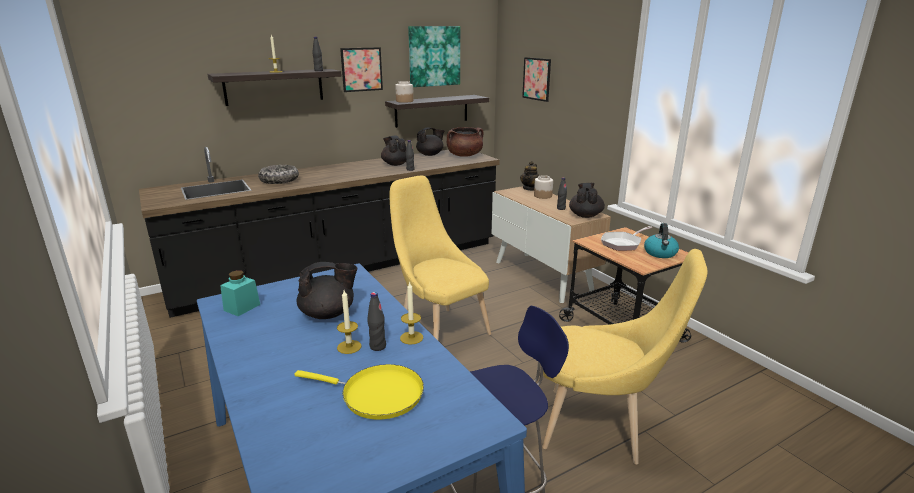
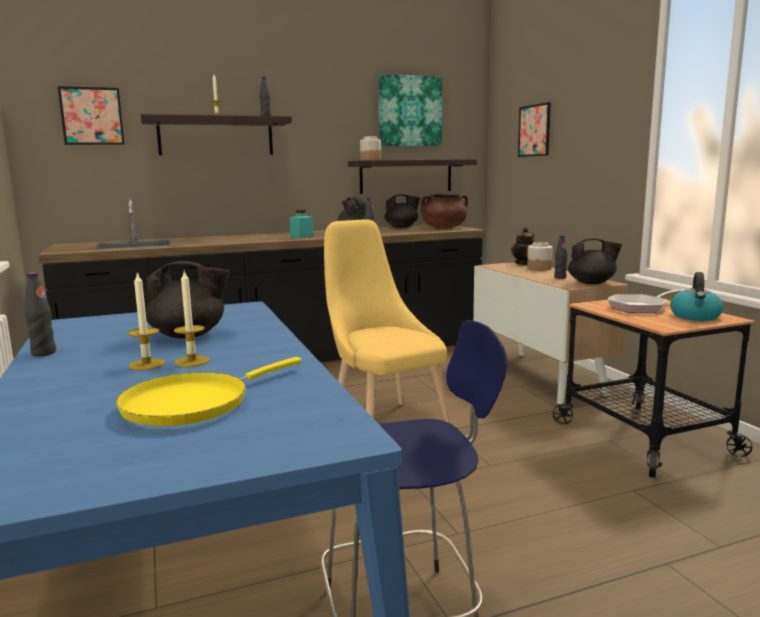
camera: 10 degrees right, 10 degrees down
(242, 307) = (87, 327): turquoise jar -> turquoise jar (302, 237)
(279, 180) = (210, 240): bowl -> none
(361, 69) = (320, 122): picture -> picture (92, 116)
(377, 346) = (230, 362): black bottle -> black bottle (43, 353)
(377, 395) = (193, 403): yellow frying pan -> yellow frying pan turned 105 degrees clockwise
(411, 338) = (283, 357): candle -> candle (147, 364)
(585, 215) = (592, 283): black teapot -> black teapot turned 75 degrees clockwise
(601, 428) = (593, 553): yellow chair -> none

